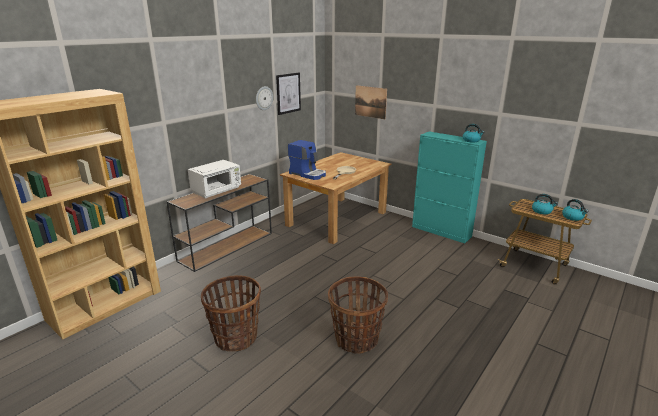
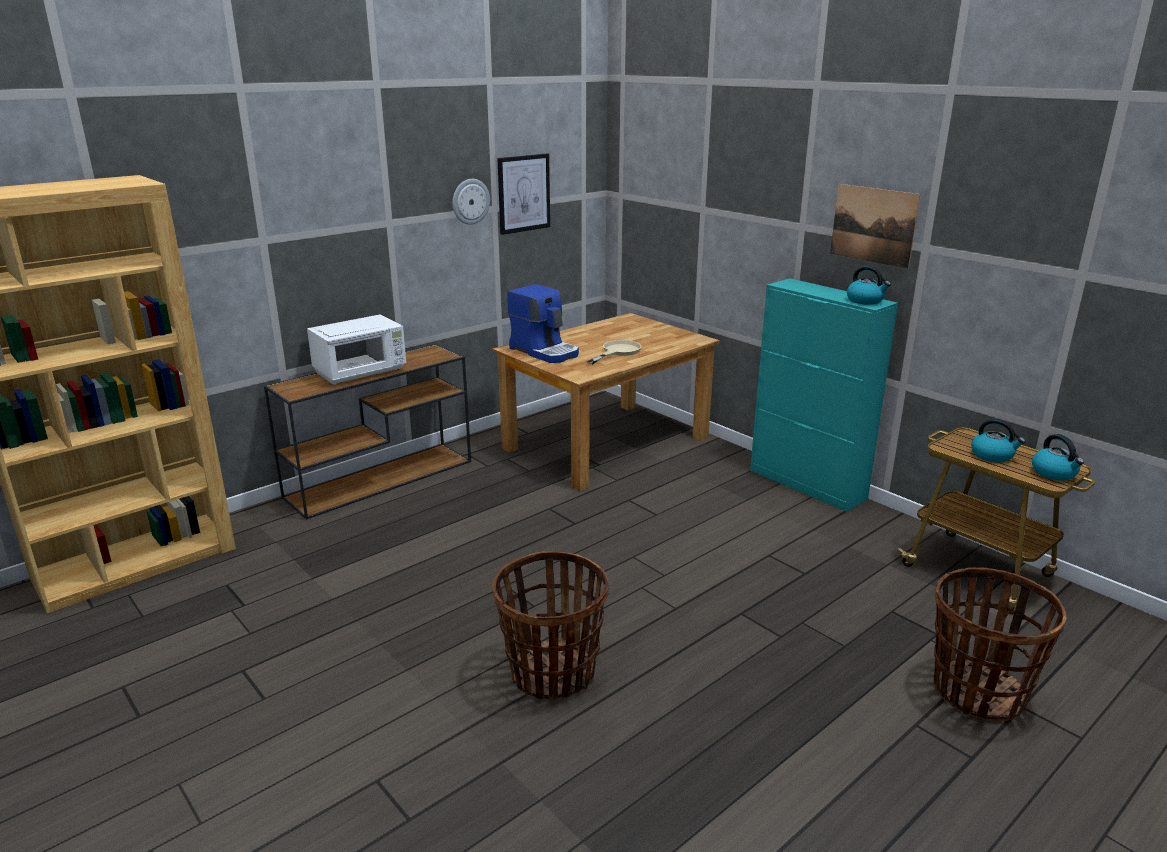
camera: 10 degrees right, 0 degrees up
(236, 337) = (334, 644): basket -> basket (977, 692)
(370, 102) = (685, 215): picture -> picture (873, 225)

